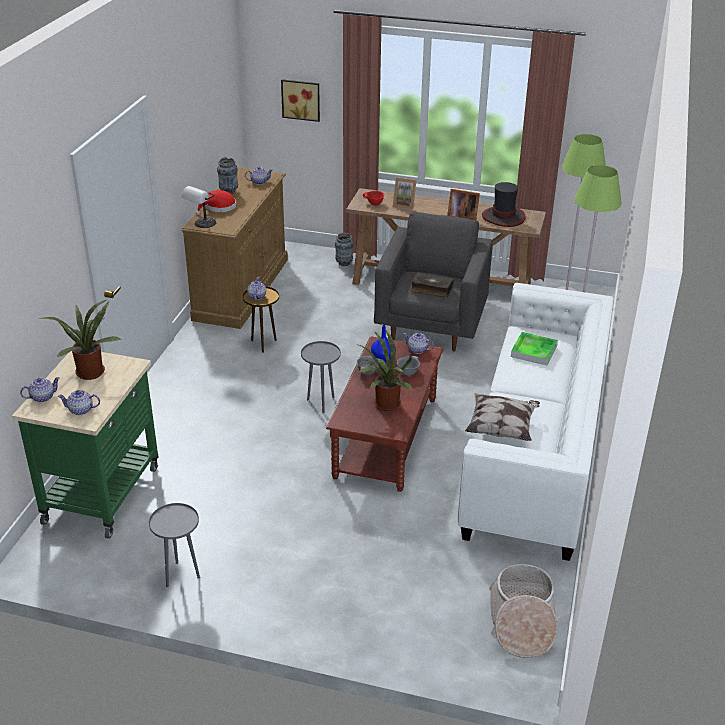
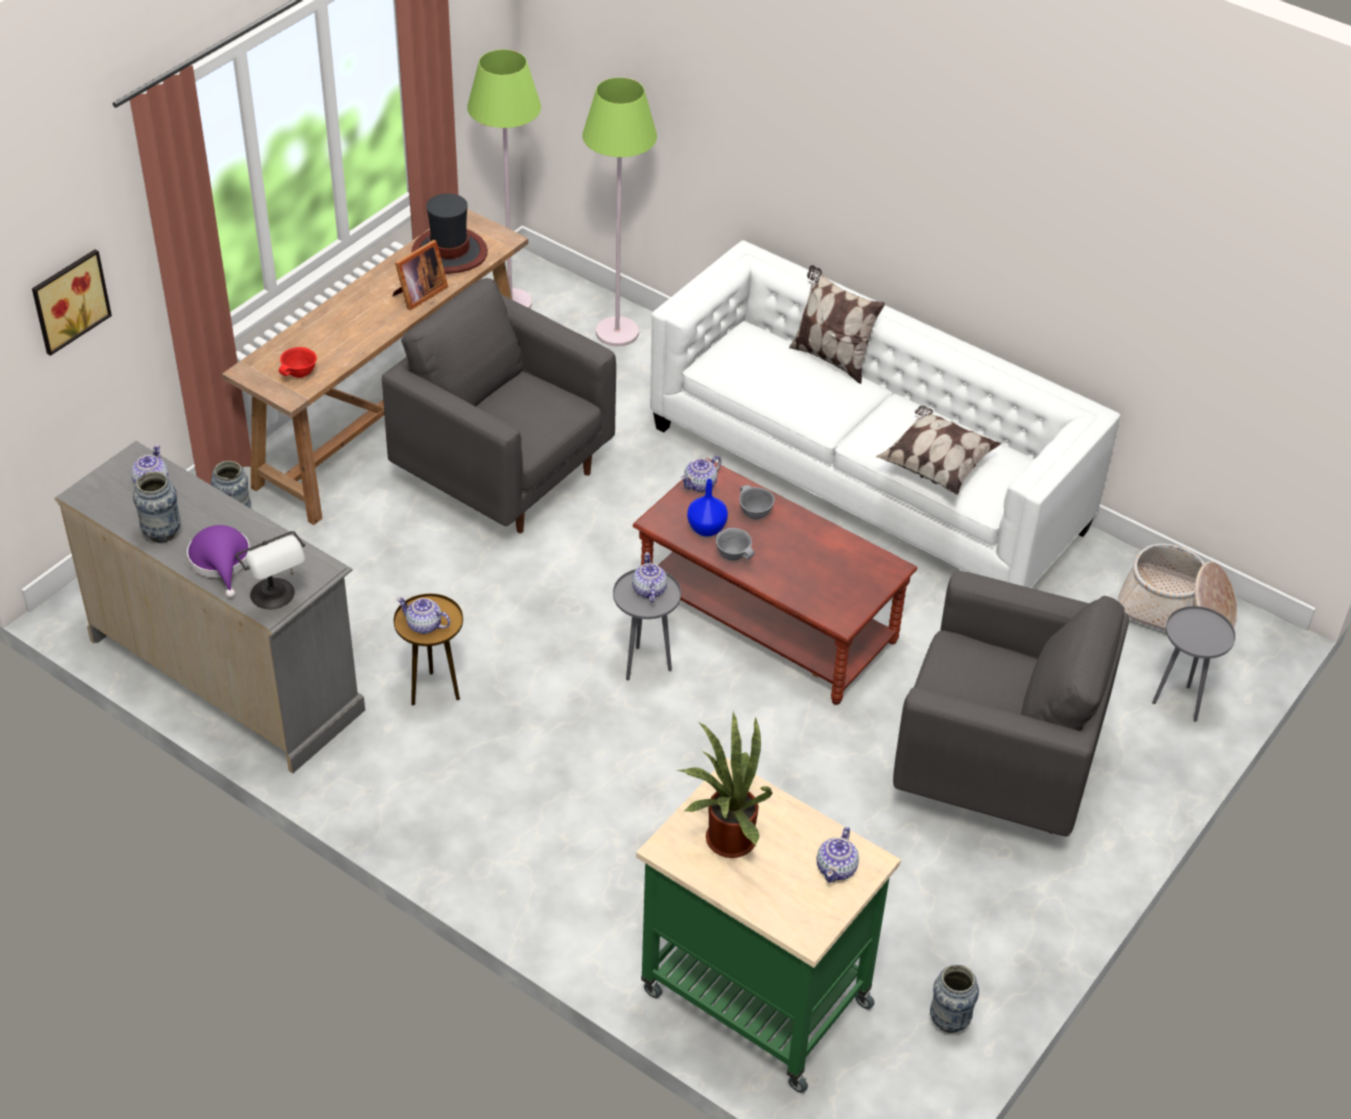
camera: 70 degrees left, 10 degrees up
(42, 397) = (778, 914): teapot -> teapot (649, 590)
(108, 574) = (949, 1021): none -> vase
(181, 575) = (981, 931): grey side table -> grey side table (1179, 703)
(218, 207) = (221, 562): red hat -> purple hat
(242, 288) = (225, 673): brown cabinet -> grey cabinet
(319, 556) = (996, 767): none -> grey armchair
(384, 405) = (823, 562): potted plant -> none
(404, 205) = (329, 341): picture frame -> none
(431, 289) = (540, 414): book -> none
(534, 351) = (774, 371): tray -> none
(568, 370) = (831, 358): none -> pillow

